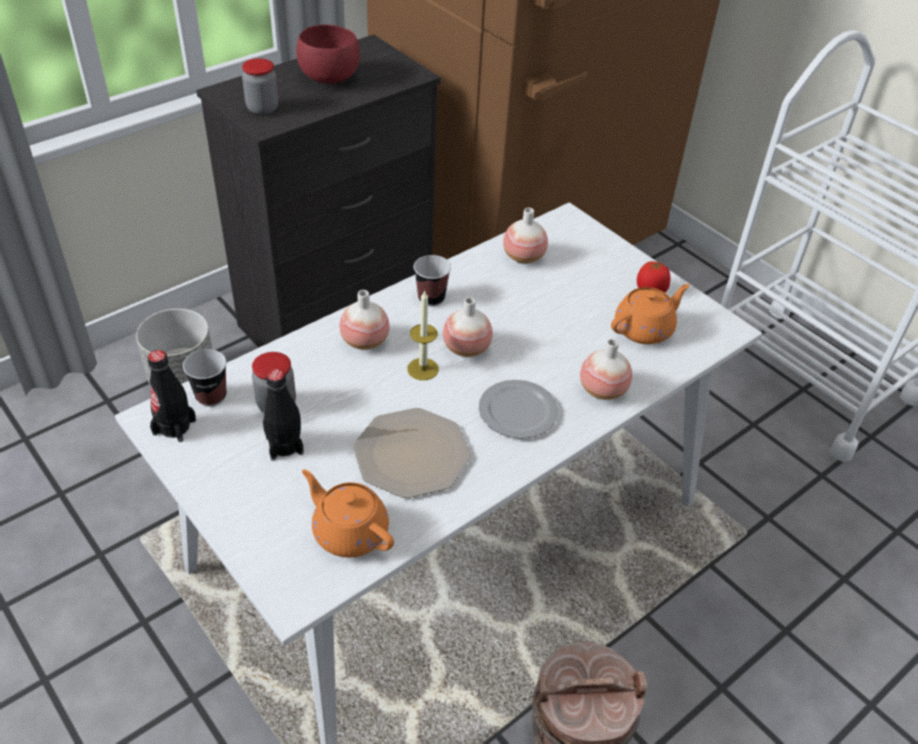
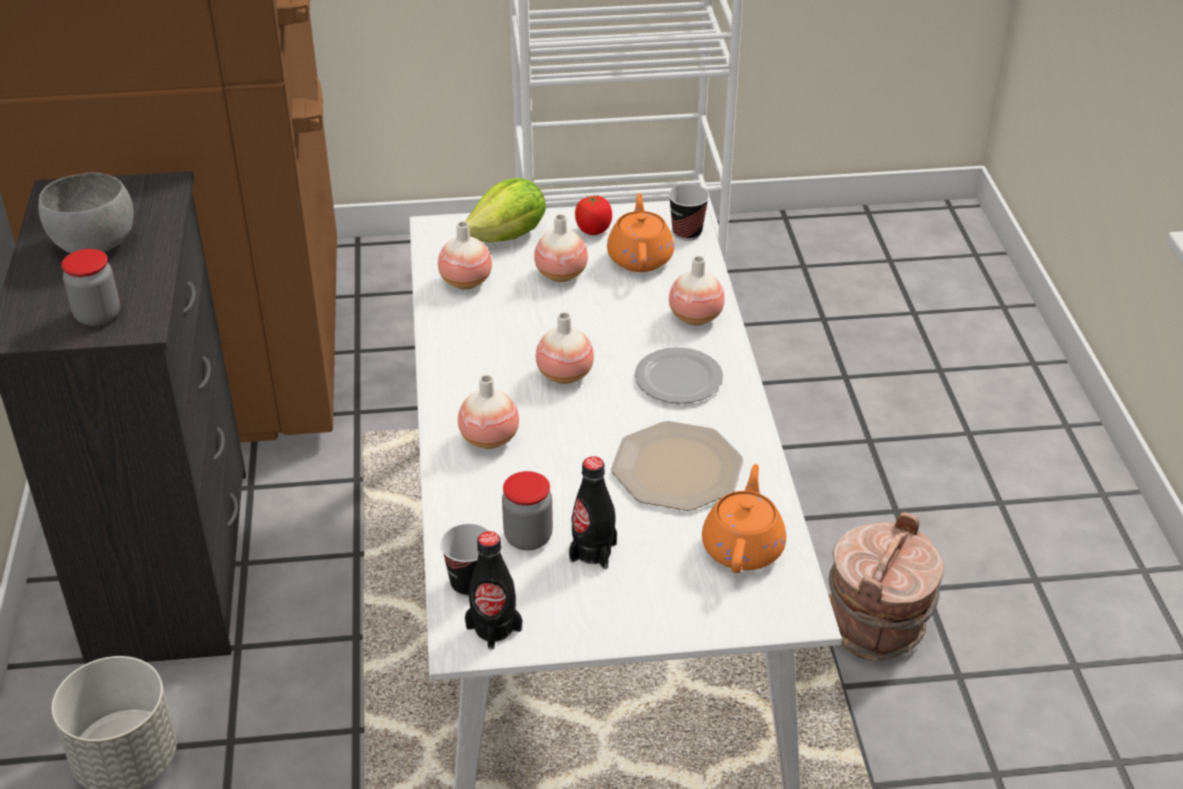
camera: 55 degrees left, 5 degrees down
(328, 78) = (92, 245): red bowl -> grey bowl
(349, 531) = (743, 547): orange teapot -> orange teapot turned 120 degrees clockwise
(423, 369) = (567, 415): candle -> none
(431, 298) = (467, 368): cup -> cup (687, 233)
(580, 298) = (561, 274): none -> vase
(596, 254) = (508, 236): none -> lettuce

